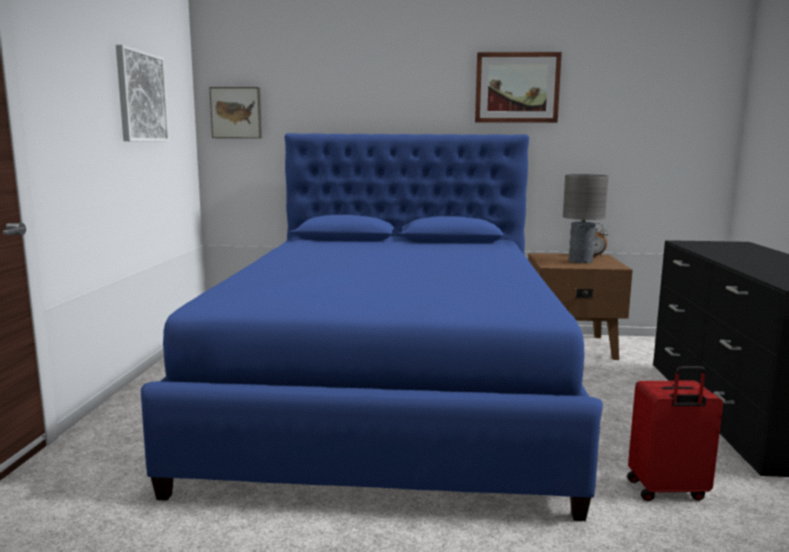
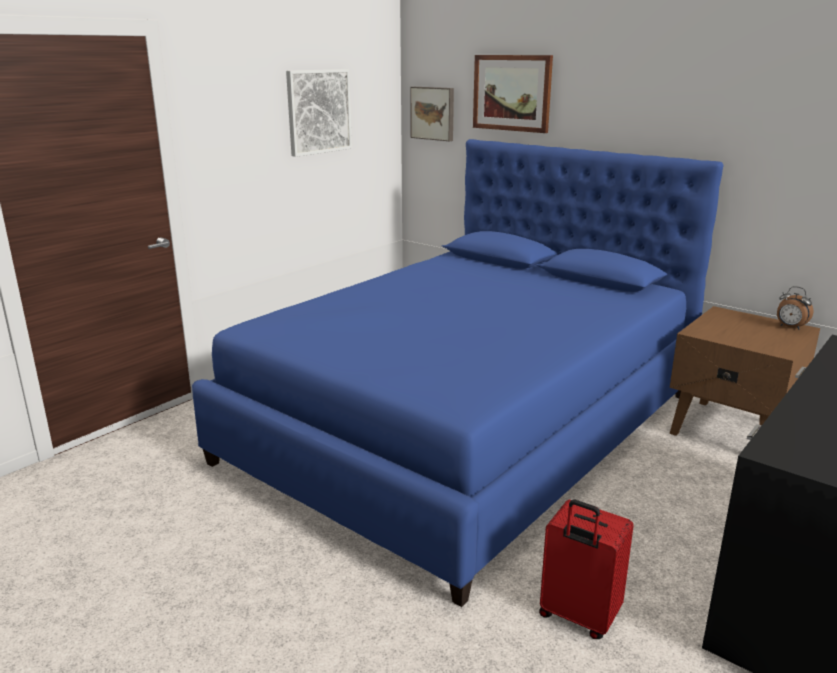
camera: 35 degrees right, 10 degrees up
(517, 88) = (722, 99): picture -> picture (512, 93)
(580, 261) = (750, 333): grey table lamp -> none

